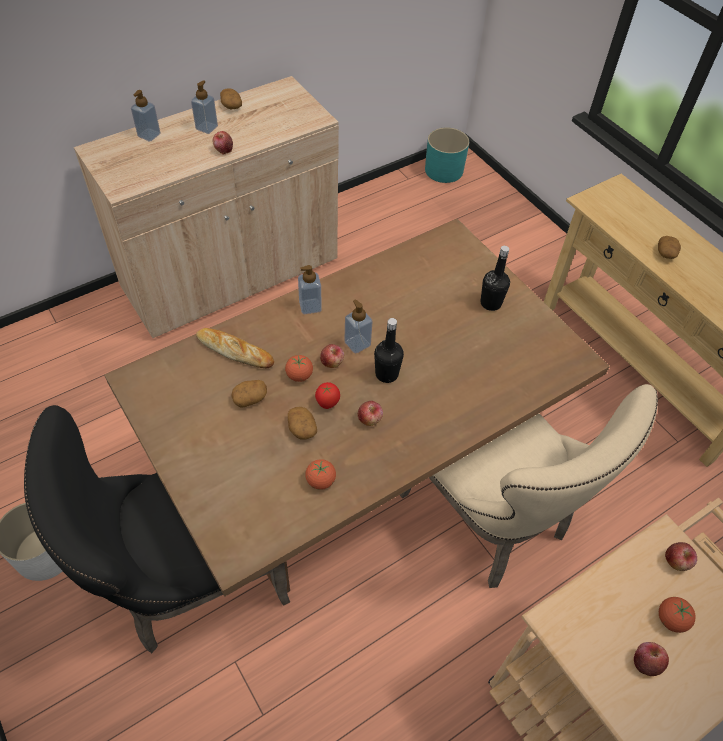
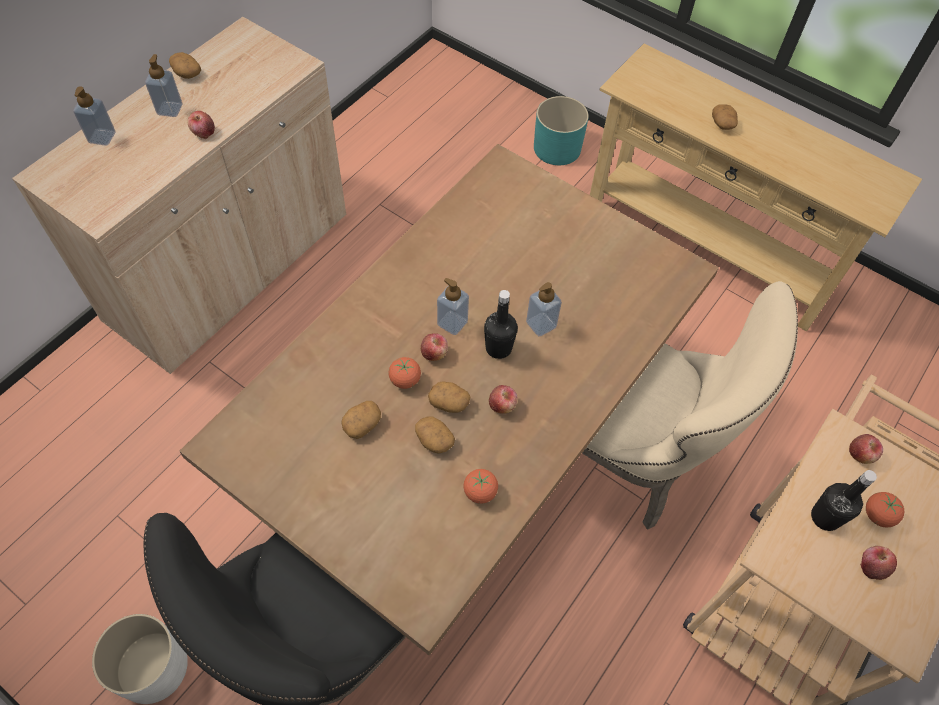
camera: 20 degrees left, 5 degrees up
(235, 351) = (320, 374): bread -> none
(310, 306) = (382, 295): soap dispenser -> soap dispenser (541, 324)
(327, 403) = (449, 402): tomato -> potato
(444, 170) = (424, 76): turquoise planter -> turquoise planter (557, 148)
(490, 303) = (573, 233): black bottle -> black bottle (825, 517)

